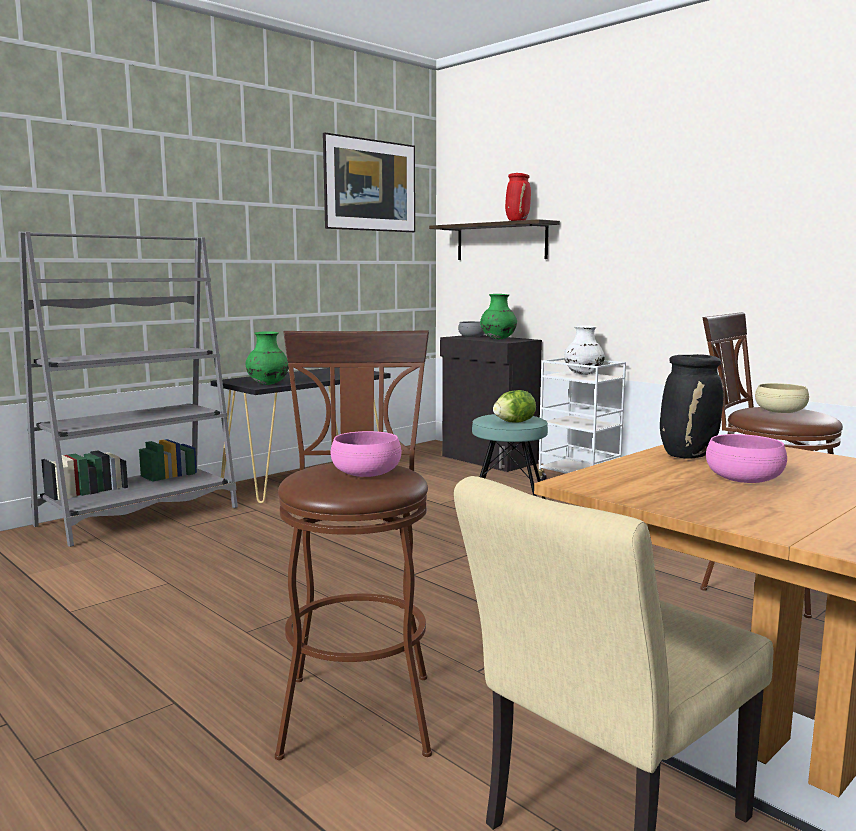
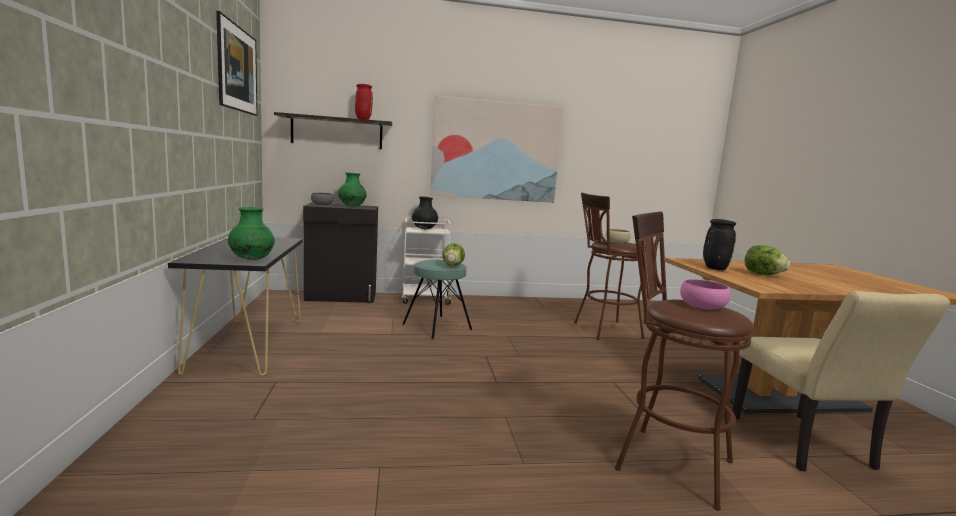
camera: 55 degrees left, 0 degrees up
(139, 516) = (168, 432): grey bookcase -> none
(583, 374) = (424, 229): white vase -> black vase
(703, 246) = (496, 151): none -> picture
(744, 478) = (763, 274): pink bowl -> lettuce

